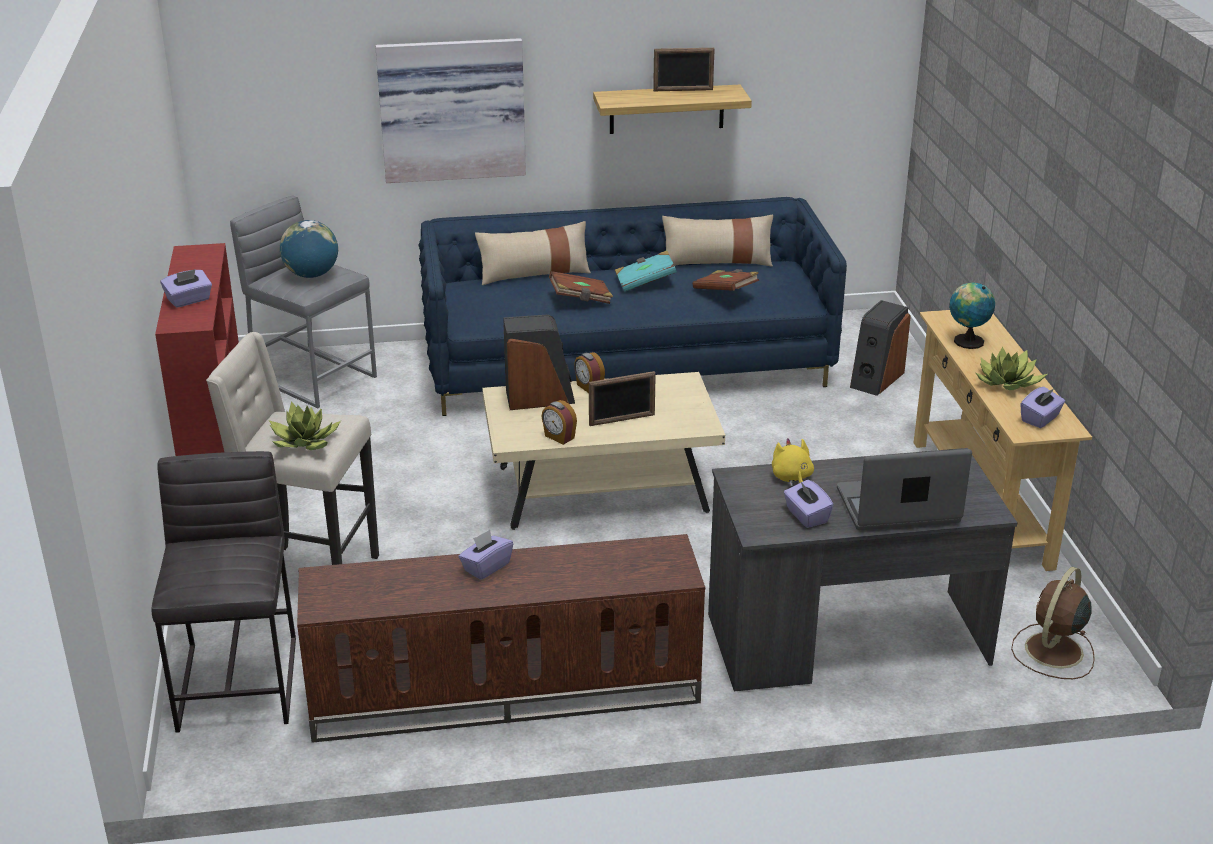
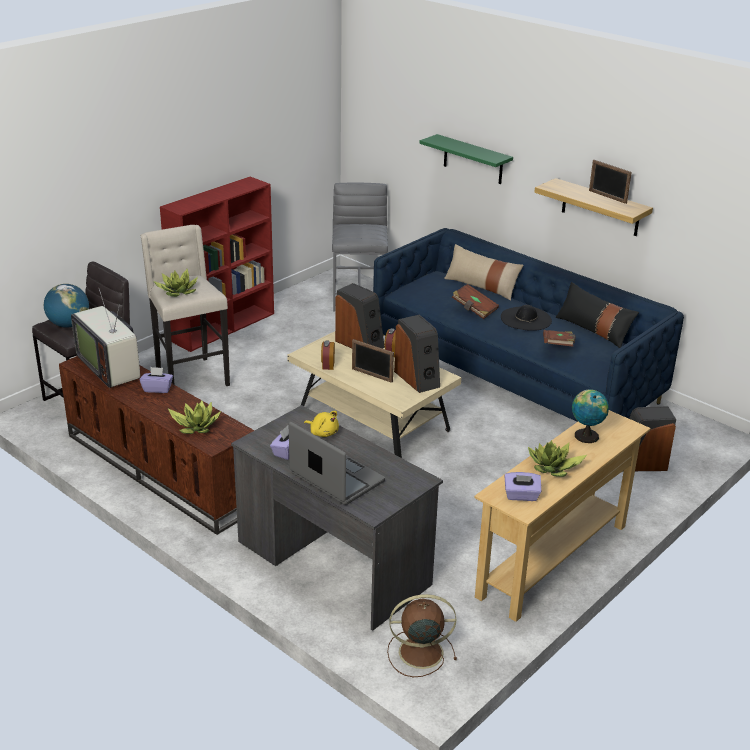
camera: 50 degrees right, 0 degrees up
(189, 300) = (200, 200): purple tissue box -> none
(311, 275) = (359, 232): globe -> globe (69, 325)
(378, 584) = (111, 368): none -> television
(452, 109) = (473, 160): picture -> green shelf
(619, 571) = (196, 426): none -> potted plant
(645, 282) = (526, 319): turquoise book -> black hat
(667, 396) = (417, 378): none -> speaker
(717, 262) = (593, 330): beige pillow -> black pillow
(792, 478) = (323, 432): yellow plush toy -> yellow plush toy turned 90 degrees clockwise

